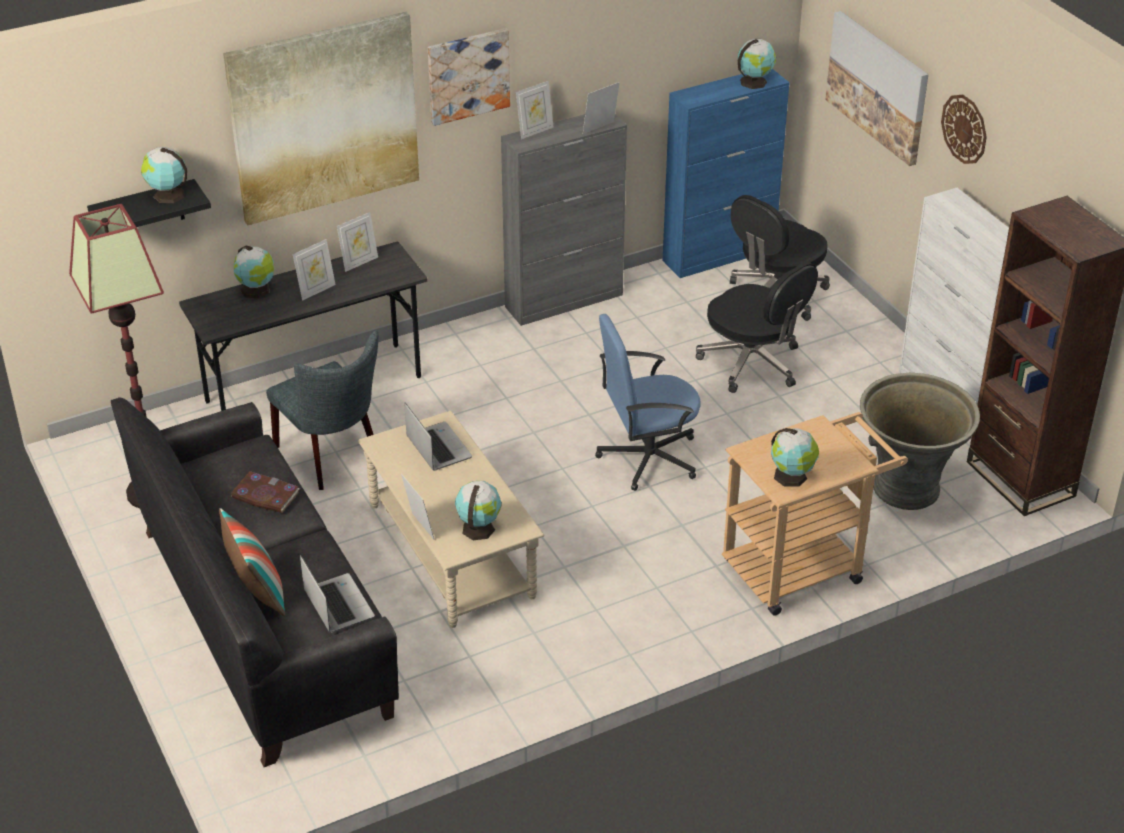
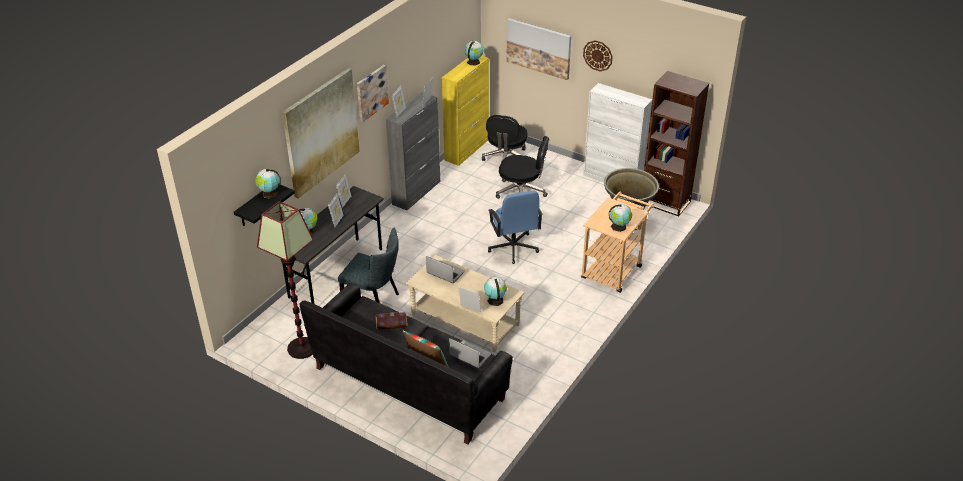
camera: 30 degrees left, 0 degrees up
(647, 457) = (513, 248): blue office chair -> blue office chair turned 60 degrees counterclockwise
(719, 255) = (467, 150): blue cabinet -> yellow cabinet

